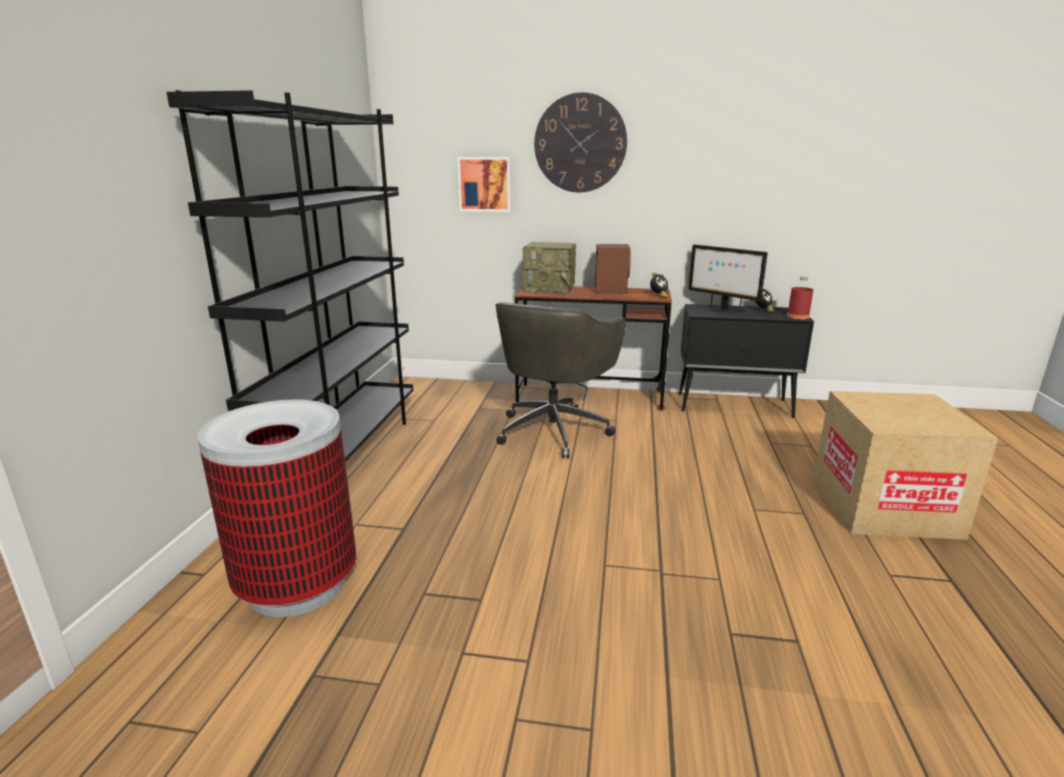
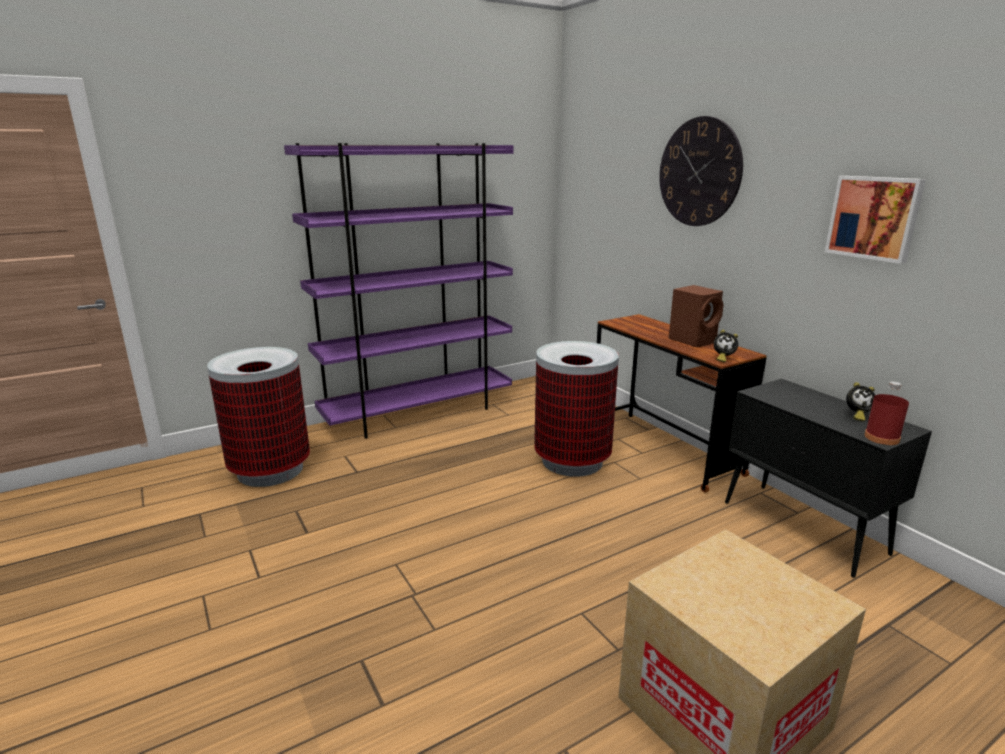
camera: 50 degrees right, 0 degrees up
(345, 454) = (419, 413): black bookcase -> purple bookcase
(485, 184) = (622, 208): picture -> picture (874, 217)
(550, 289) = (644, 324): radio -> none
(554, 430) = (571, 461): grey office chair -> trash can
(722, 310) = (801, 398): monitor -> none

